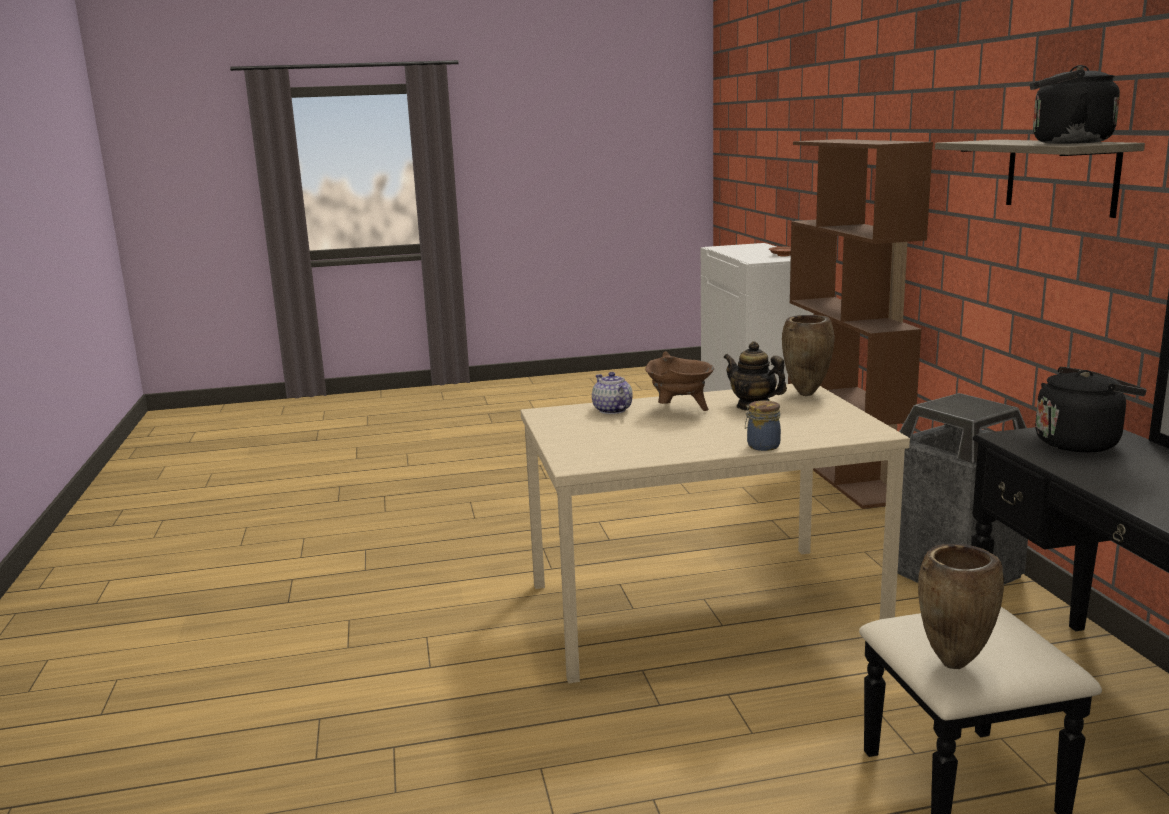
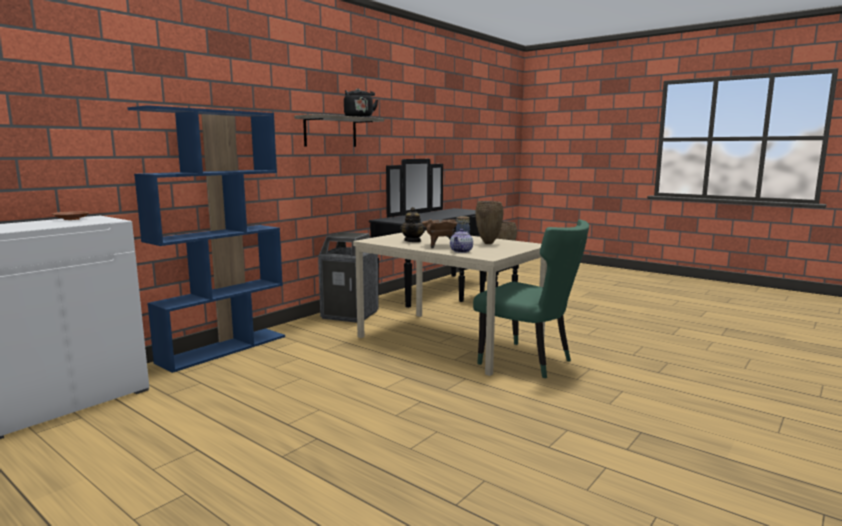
camera: 130 degrees left, 5 degrees down
(527, 632) = (529, 362): none -> green chair
(806, 395) = (380, 239): brown vase -> brown vase (488, 243)
(845, 474) = (224, 349): brown bookcase -> blue bookcase
(1080, 443) = (401, 219): black kettle -> none

